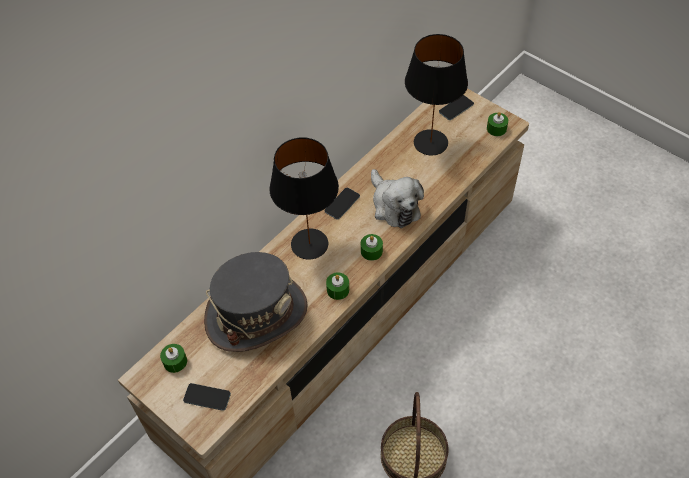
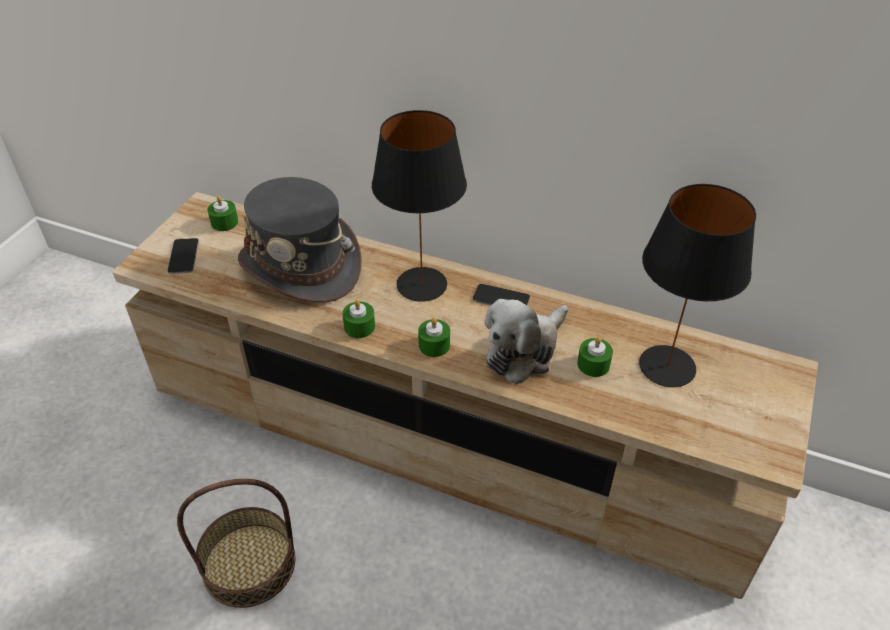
camera: 70 degrees right, 10 degrees down
(456, 108) = (760, 382): phone -> none
(496, 129) = (753, 443): green candle -> green candle (593, 364)

